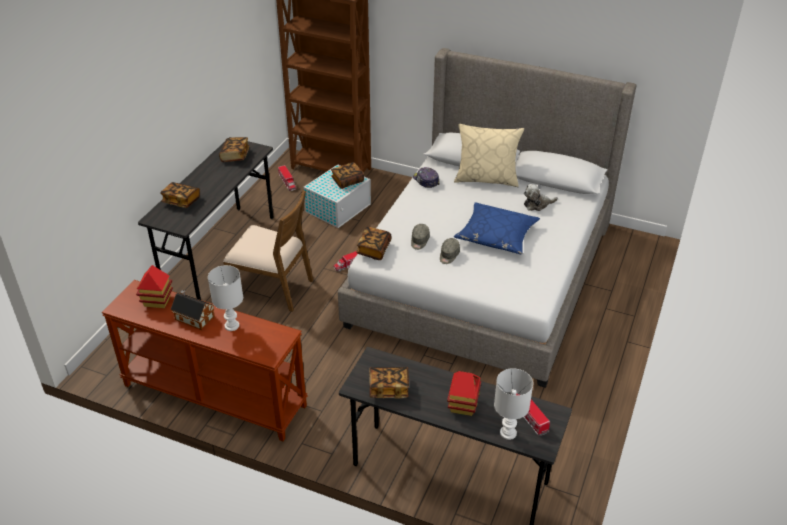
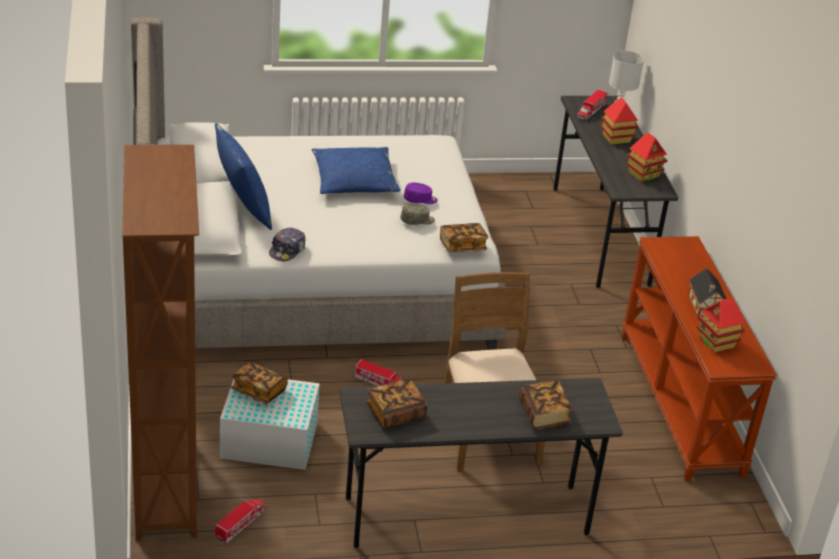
camera: 125 degrees left, 5 degrees down
(232, 325) = (684, 279): white table lamp -> none
(389, 389) = (643, 174): book -> toy house
(449, 255) = (420, 200): grey cap -> purple cap
(486, 179) = (242, 209): beige pillow -> blue pillow
(537, 204) = (269, 167): plush toy -> none

